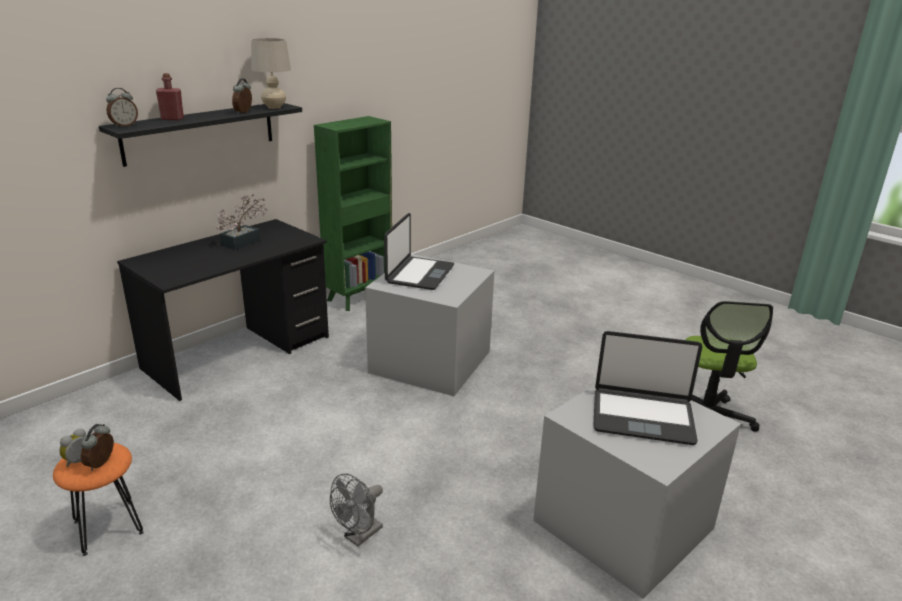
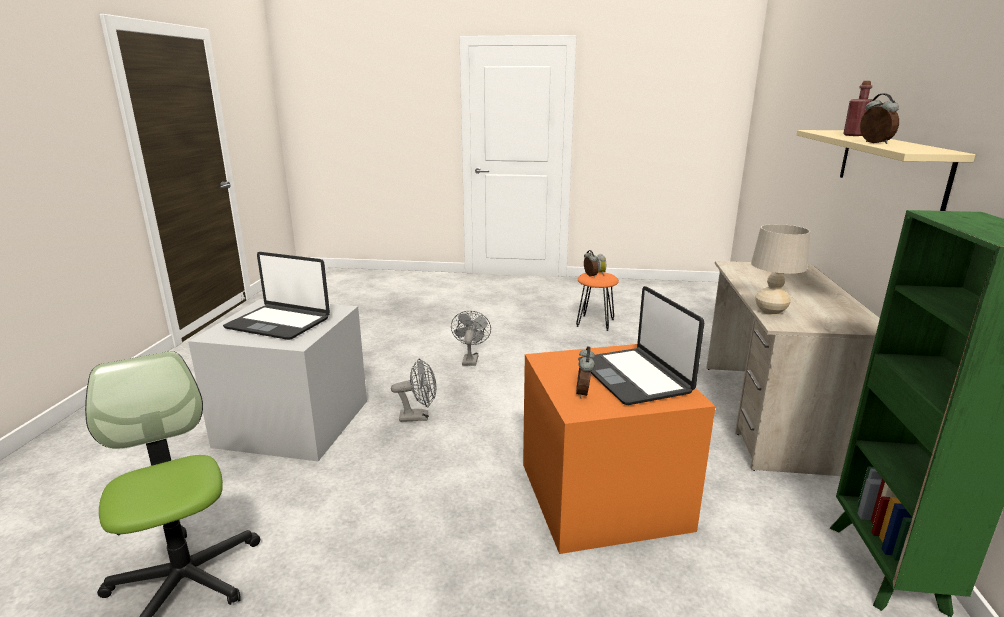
camera: 145 degrees right, 5 degrees down
(124, 126) = (831, 131): alarm clock -> alarm clock (584, 393)
(200, 132) = (890, 166): black shelf -> beige shelf
(239, 353) = (771, 415): black desk -> beige desk
(245, 241) = (813, 302): potted plant -> none
(274, 107) = (911, 149): beige table lamp -> beige table lamp (770, 311)
(429, 361) = (605, 496): grey storage box -> orange storage box
(493, 473) = (419, 416): none -> grey fan
(642, 416) = (279, 323): laptop -> laptop turned 135 degrees counterclockwise

